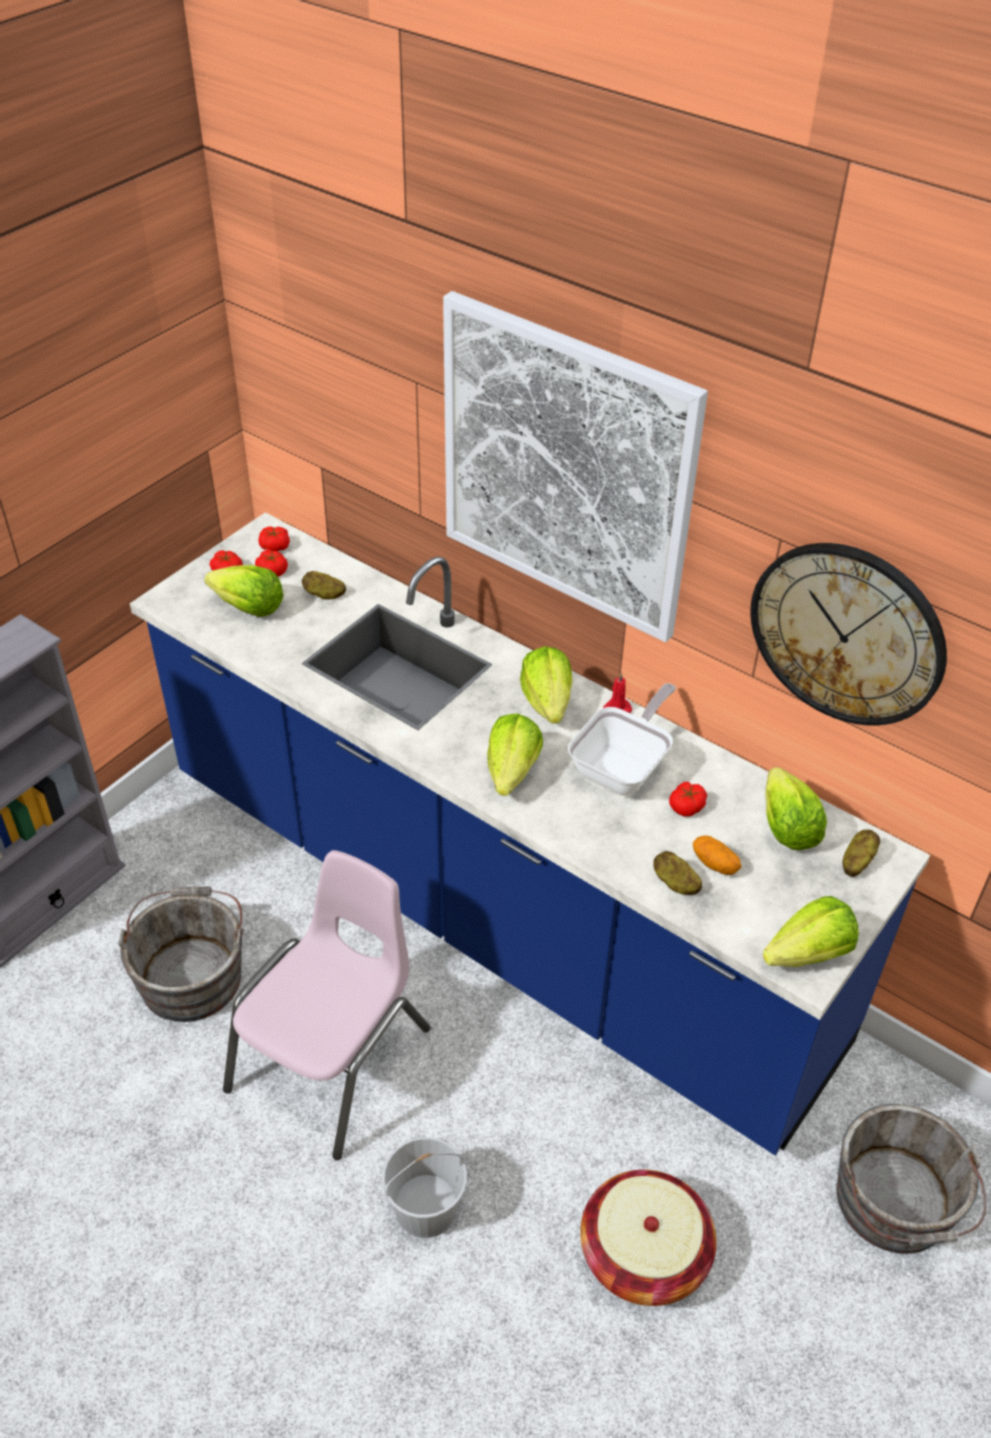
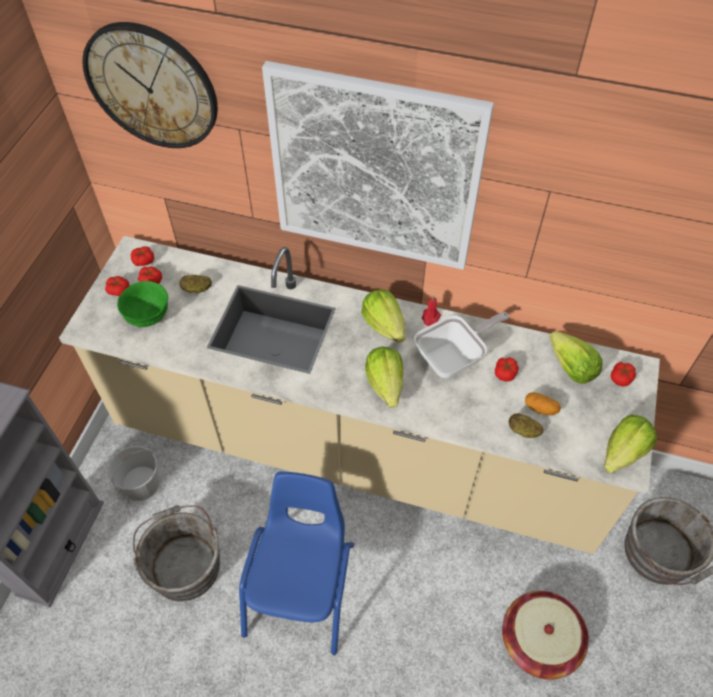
camera: 20 degrees left, 10 degrees up
(248, 608) = (148, 315): lettuce -> green bowl
(332, 1060) = (302, 588): pink chair -> blue chair
(426, 1207) = (402, 663): white bucket -> white bucket (142, 483)
(491, 909) = (356, 449): blue counter -> beige counter
(624, 767) = (454, 358): frying pan -> frying pan turned 45 degrees clockwise
(847, 633) = (602, 242): wall clock -> wall clock (152, 86)
(856, 861) = (621, 378): potato -> tomato

